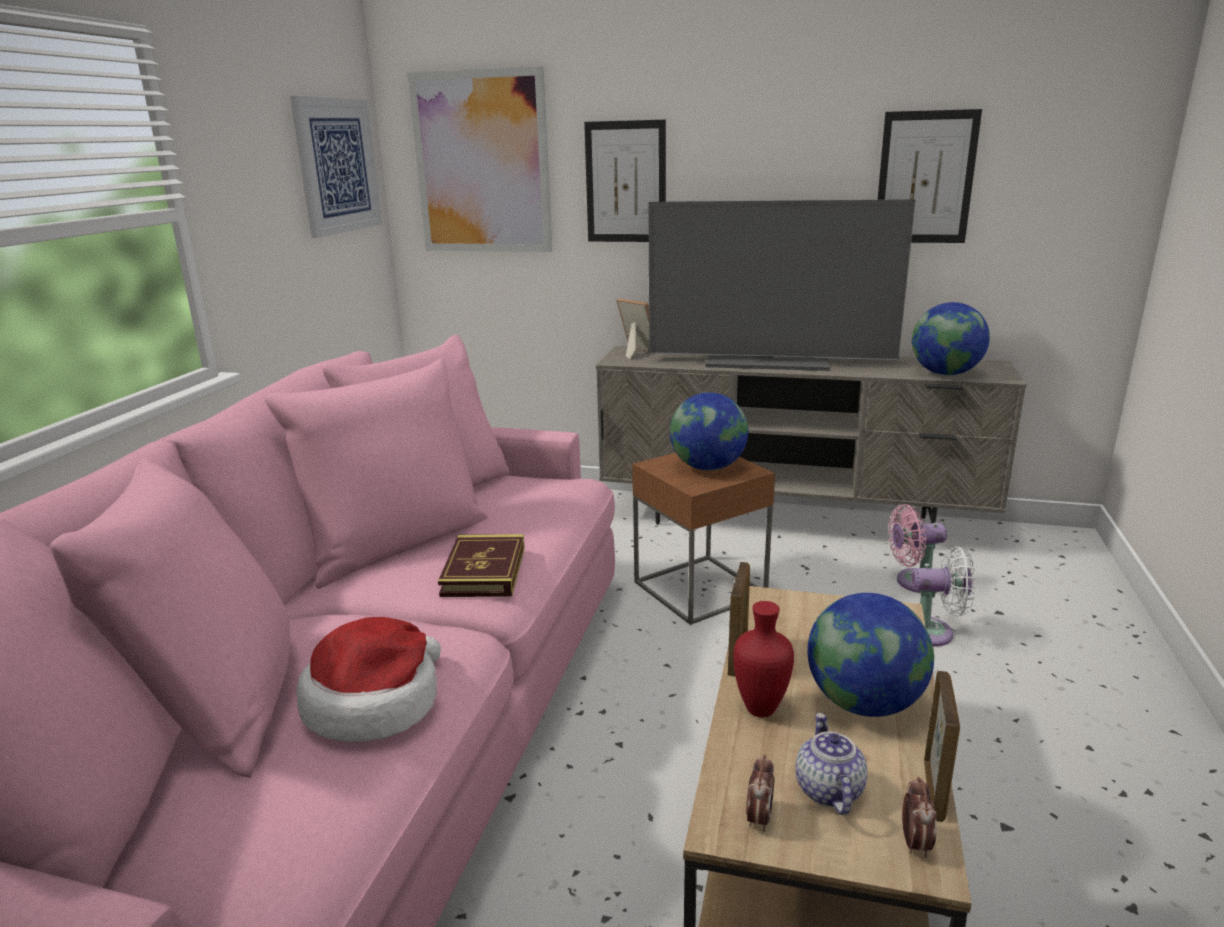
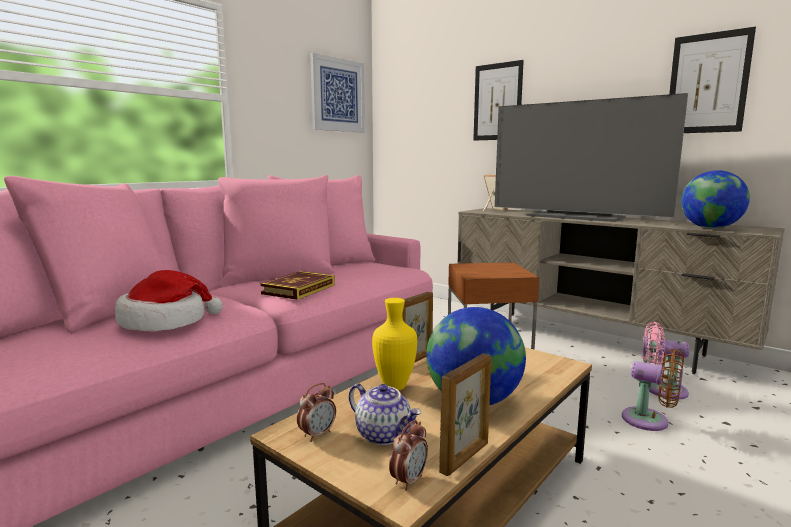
camera: 25 degrees right, 10 degrees down
(482, 163) = (420, 96): picture -> none
(708, 467) = (495, 270): globe -> none
(758, 710) = (393, 386): red vase -> yellow vase
(827, 789) = (384, 435): teapot -> teapot turned 105 degrees clockwise
(932, 632) = (650, 421): white fan -> brown fan

